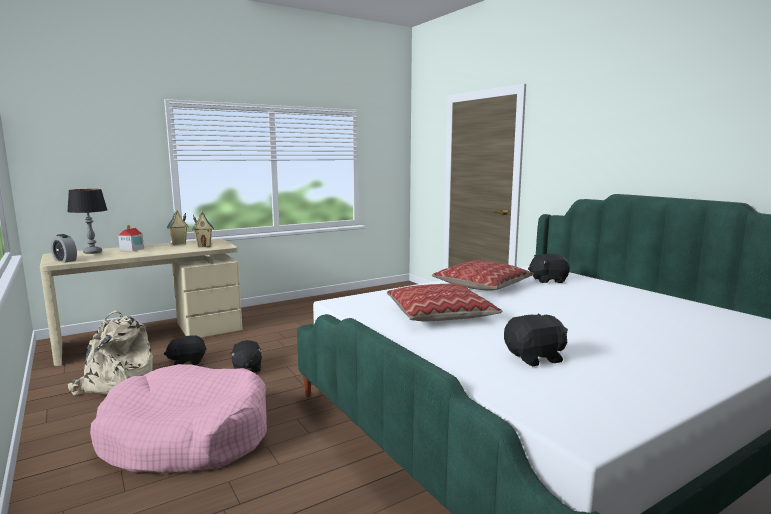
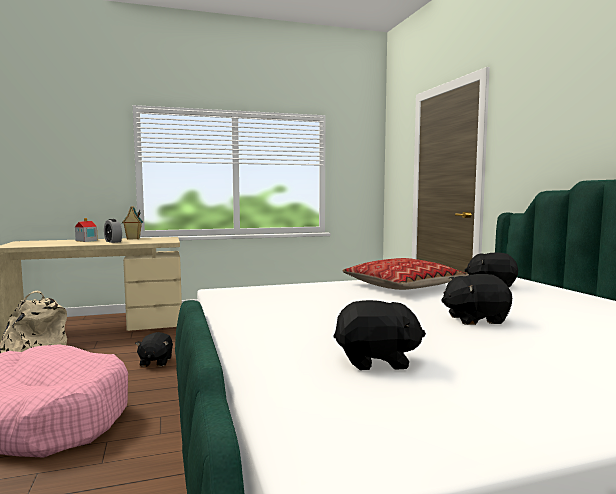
camera: 15 degrees right, 5 degrees down
(65, 260) = (18, 245): alarm clock -> alarm clock (113, 241)
(92, 252) = (51, 241): table lamp -> none
(187, 361) = (109, 350): black plush toy -> black plush toy (475, 319)
(204, 246) = (151, 240): toy house -> none
(440, 314) = (316, 308): pillow -> none

